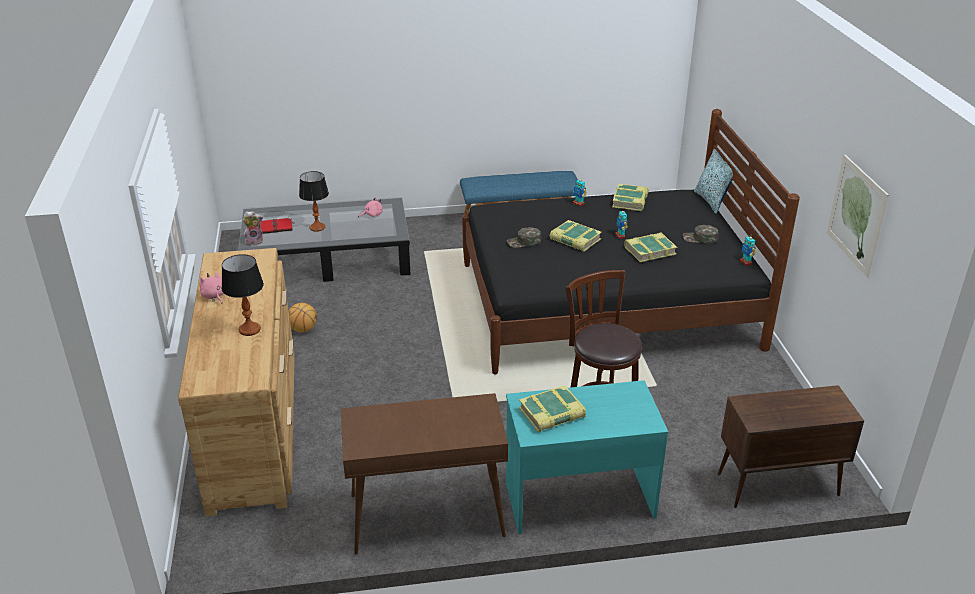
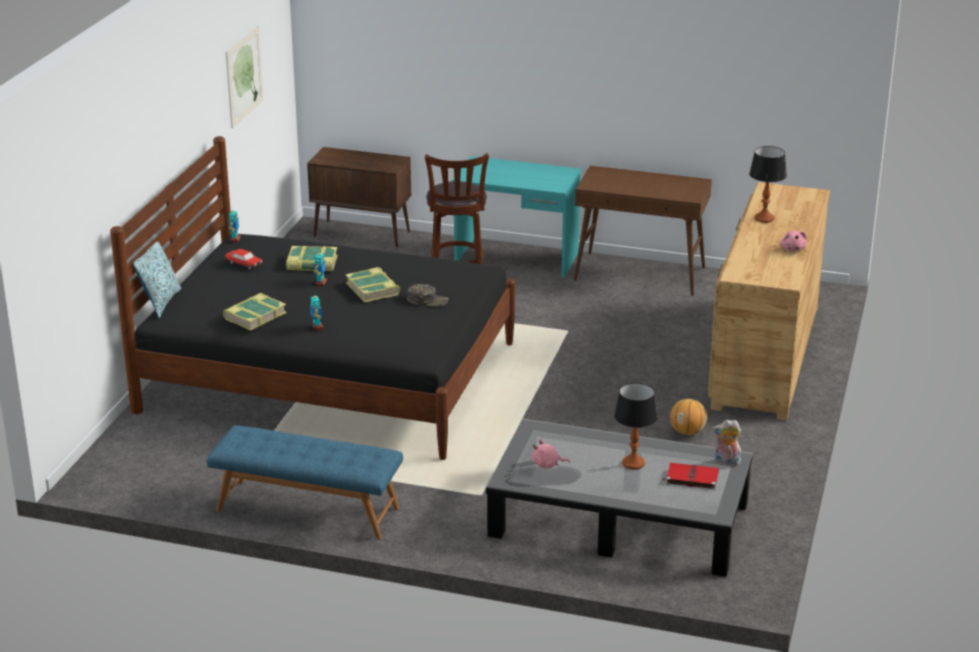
camera: 155 degrees left, 5 degrees down
(552, 414) = (542, 177): book -> none
(700, 238) = (244, 264): green cap -> toy car

